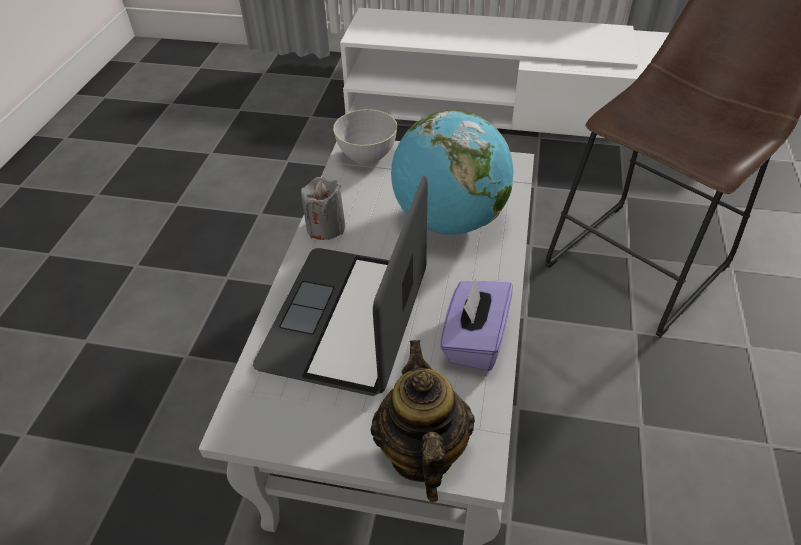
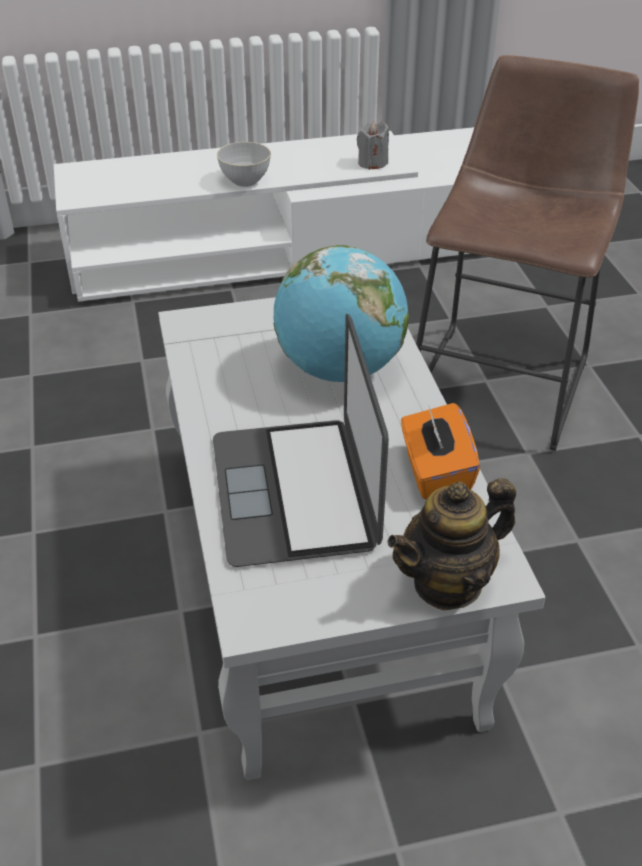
camera: 25 degrees left, 5 degrees down
(326, 227) = (210, 410): grey candle -> grey candle (372, 163)
(367, 156) = (206, 326): grey bowl -> grey bowl (245, 181)
(421, 452) = (448, 583): teapot -> teapot turned 90 degrees counterclockwise
(474, 340) = (435, 473): purple tissue box -> orange tissue box

